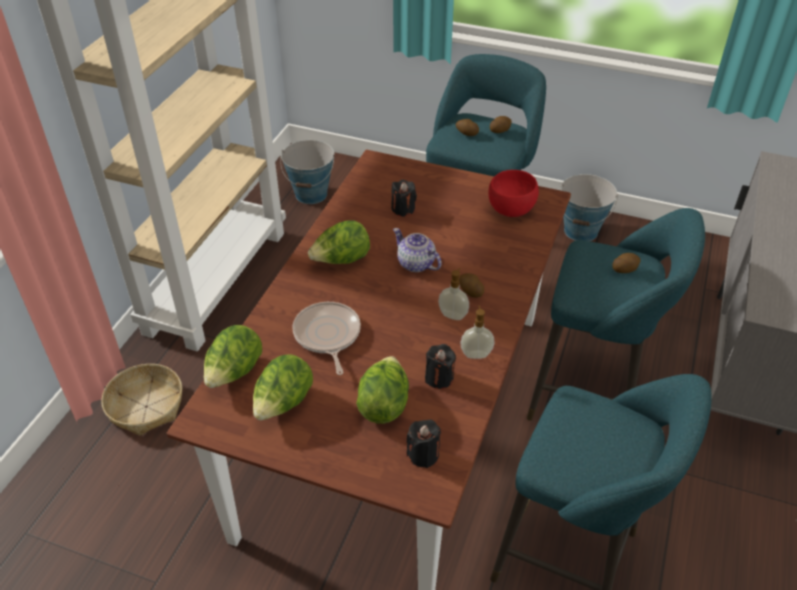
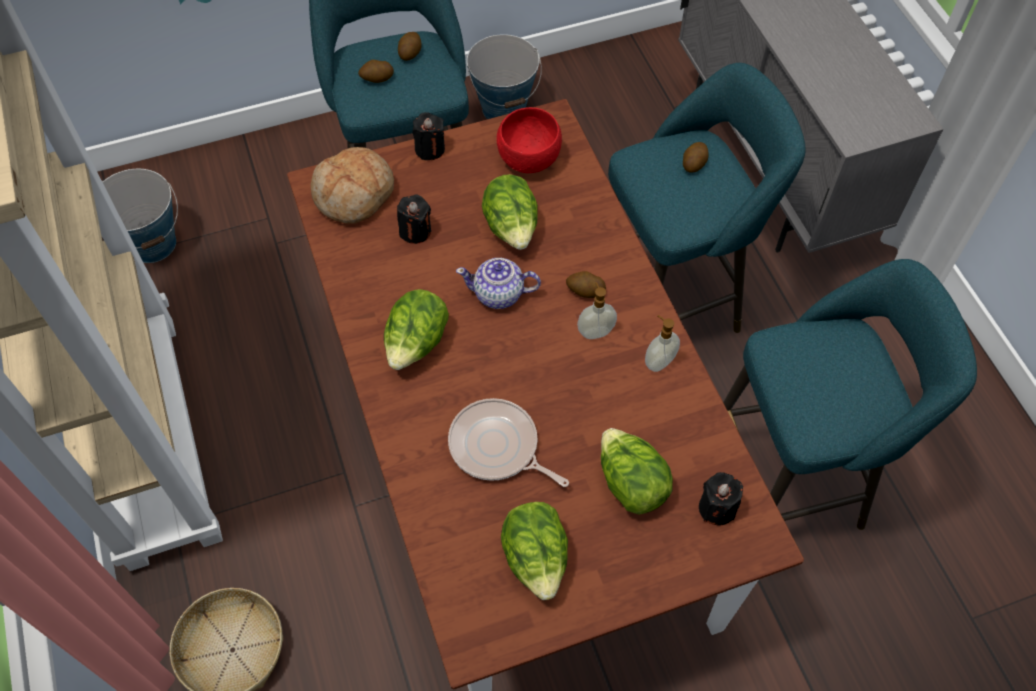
camera: 40 degrees left, 15 degrees up
(234, 373) = (449, 564): lettuce -> lettuce (511, 228)
(389, 176) = (355, 194): none -> bread
(439, 378) = (651, 414): black candle -> black candle (430, 149)

